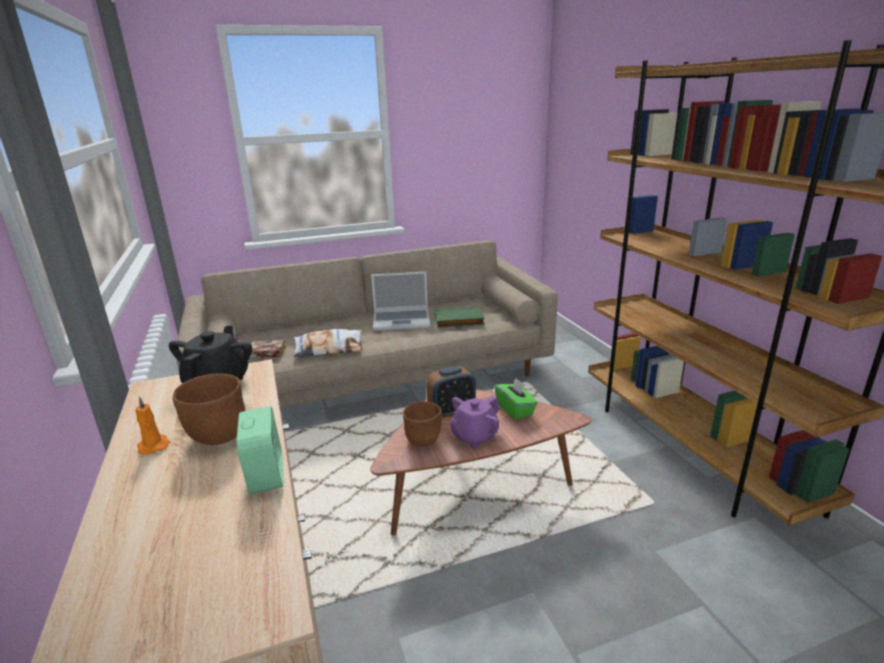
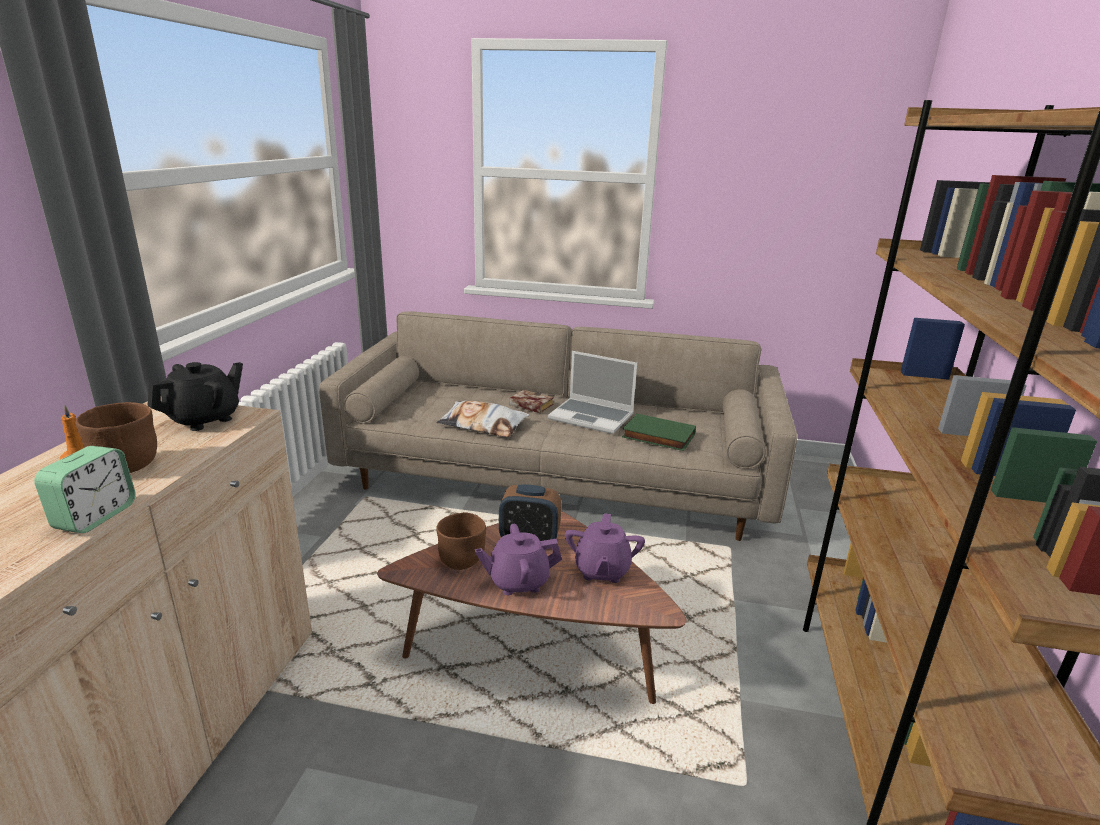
camera: 30 degrees right, 0 degrees up
(265, 353) = (419, 410): book -> book (529, 405)
(515, 410) = (602, 570): green tissue box -> purple teapot

